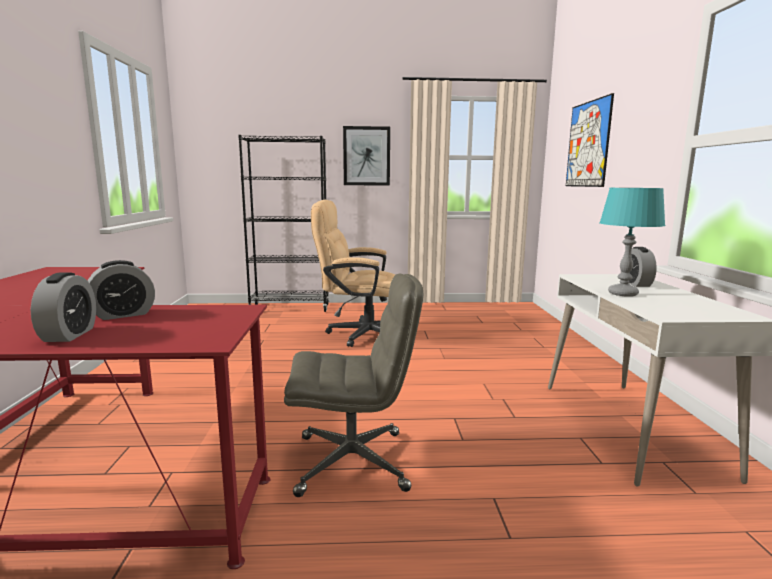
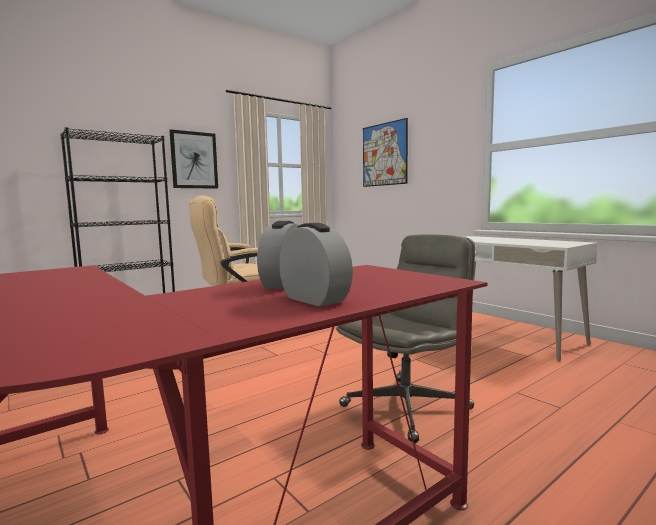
camera: 35 degrees left, 5 degrees down
(623, 294) = (504, 242): turquoise table lamp -> none
(635, 284) = (489, 238): alarm clock -> none

